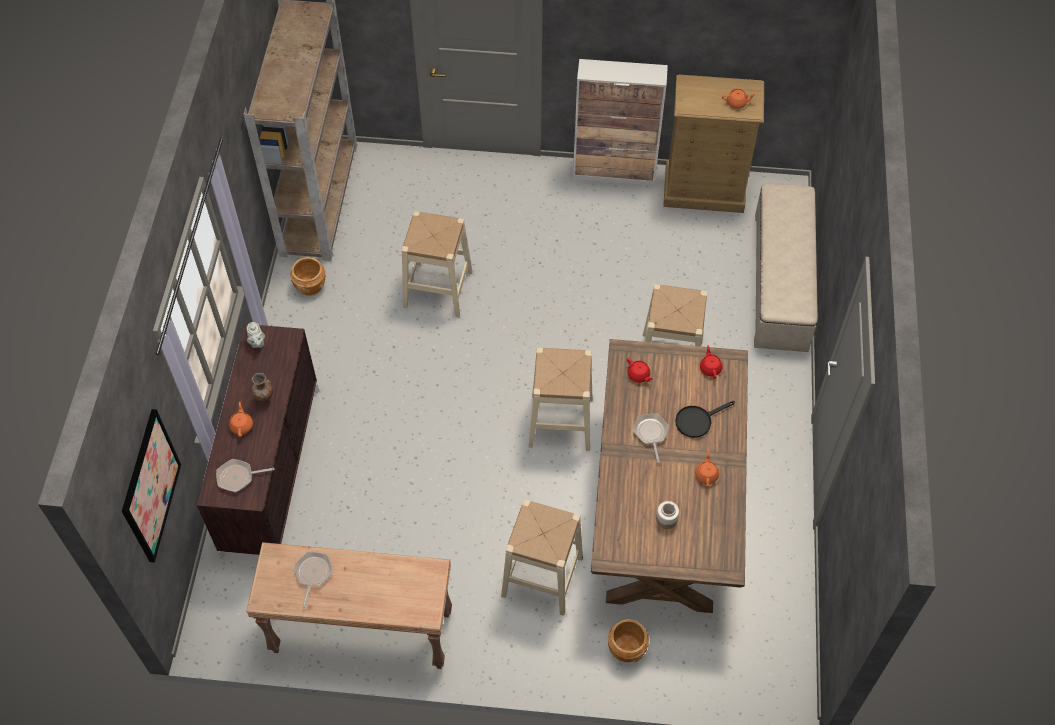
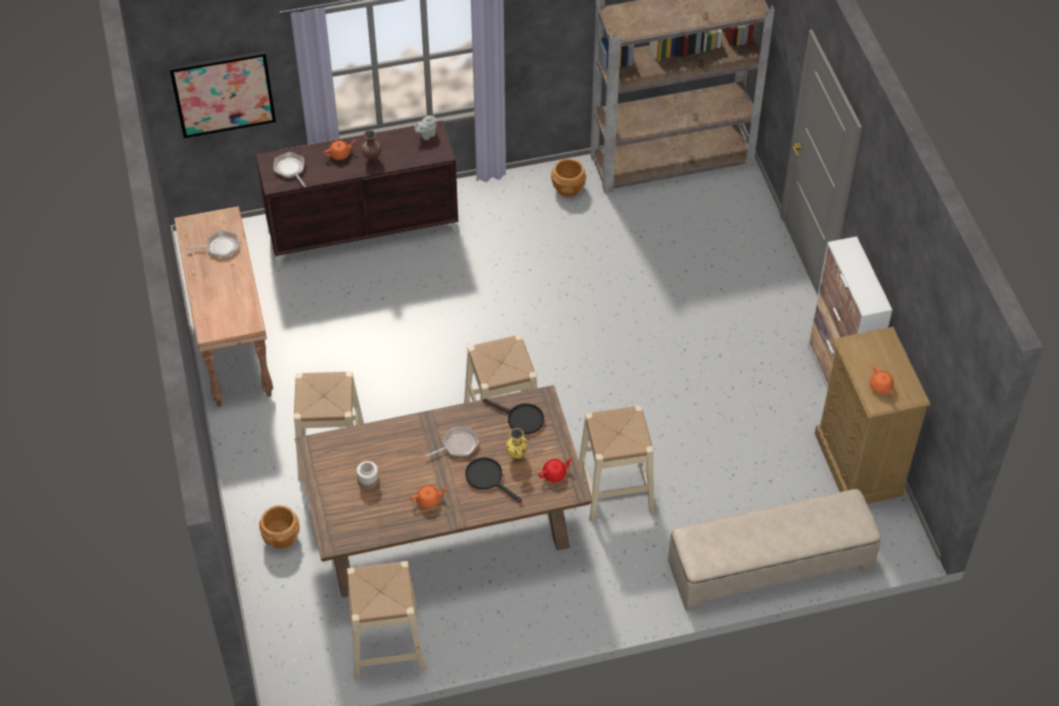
camera: 70 degrees right, 5 degrees down
(438, 289) = (611, 281): beige stool -> beige stool (386, 644)
(638, 375) = (520, 418): red teapot -> black frying pan
(681, 391) = (517, 457): none -> yellow vase

